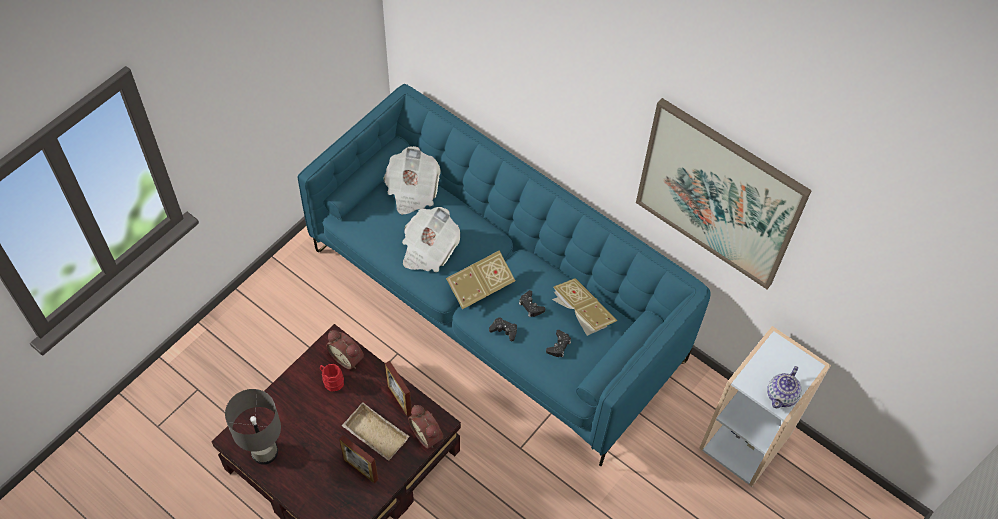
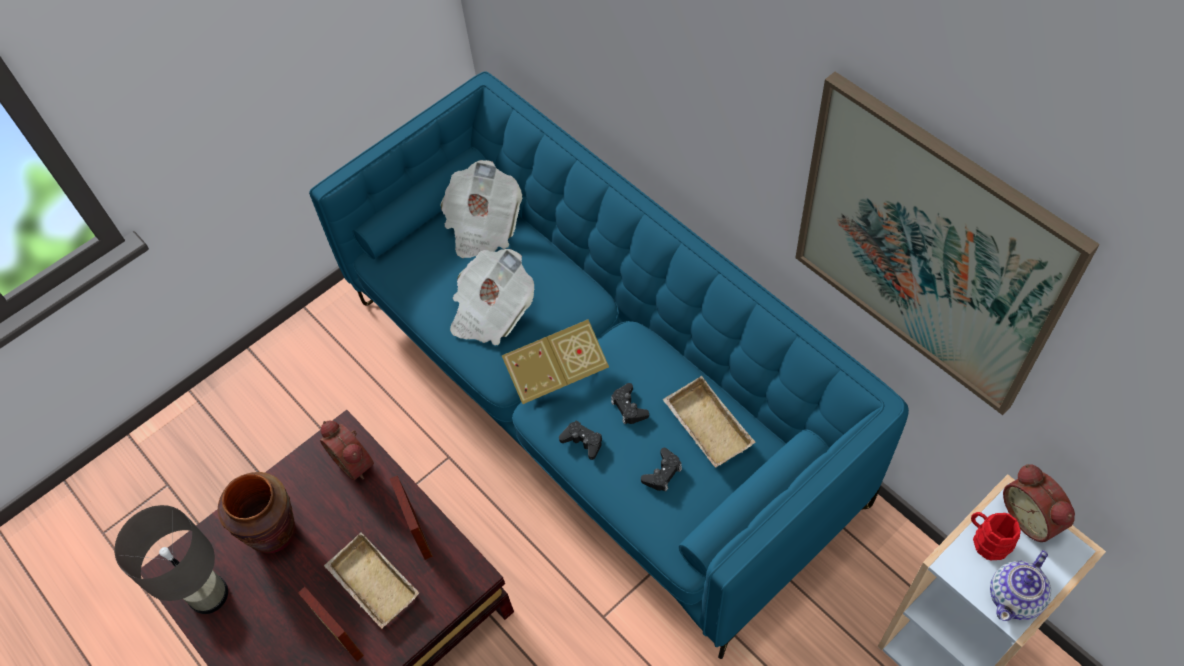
camera: 15 degrees right, 0 degrees up
(301, 408) = (274, 532): none -> brown vase
(331, 381) = (325, 495): red mug -> red mug (987, 540)
(428, 434) = (450, 591): alarm clock -> alarm clock (1032, 516)
(581, 314) = (705, 426): book -> beige tray

